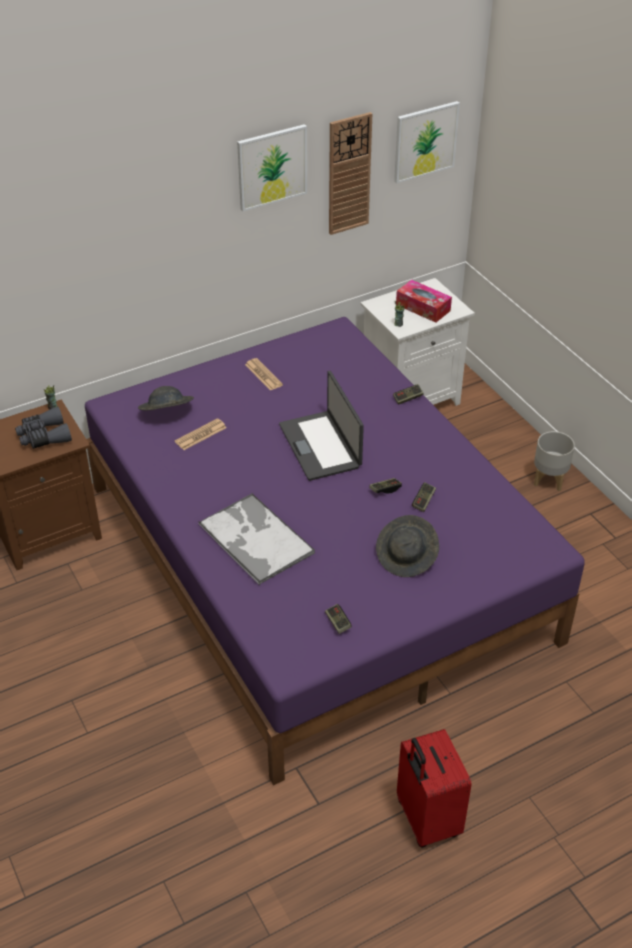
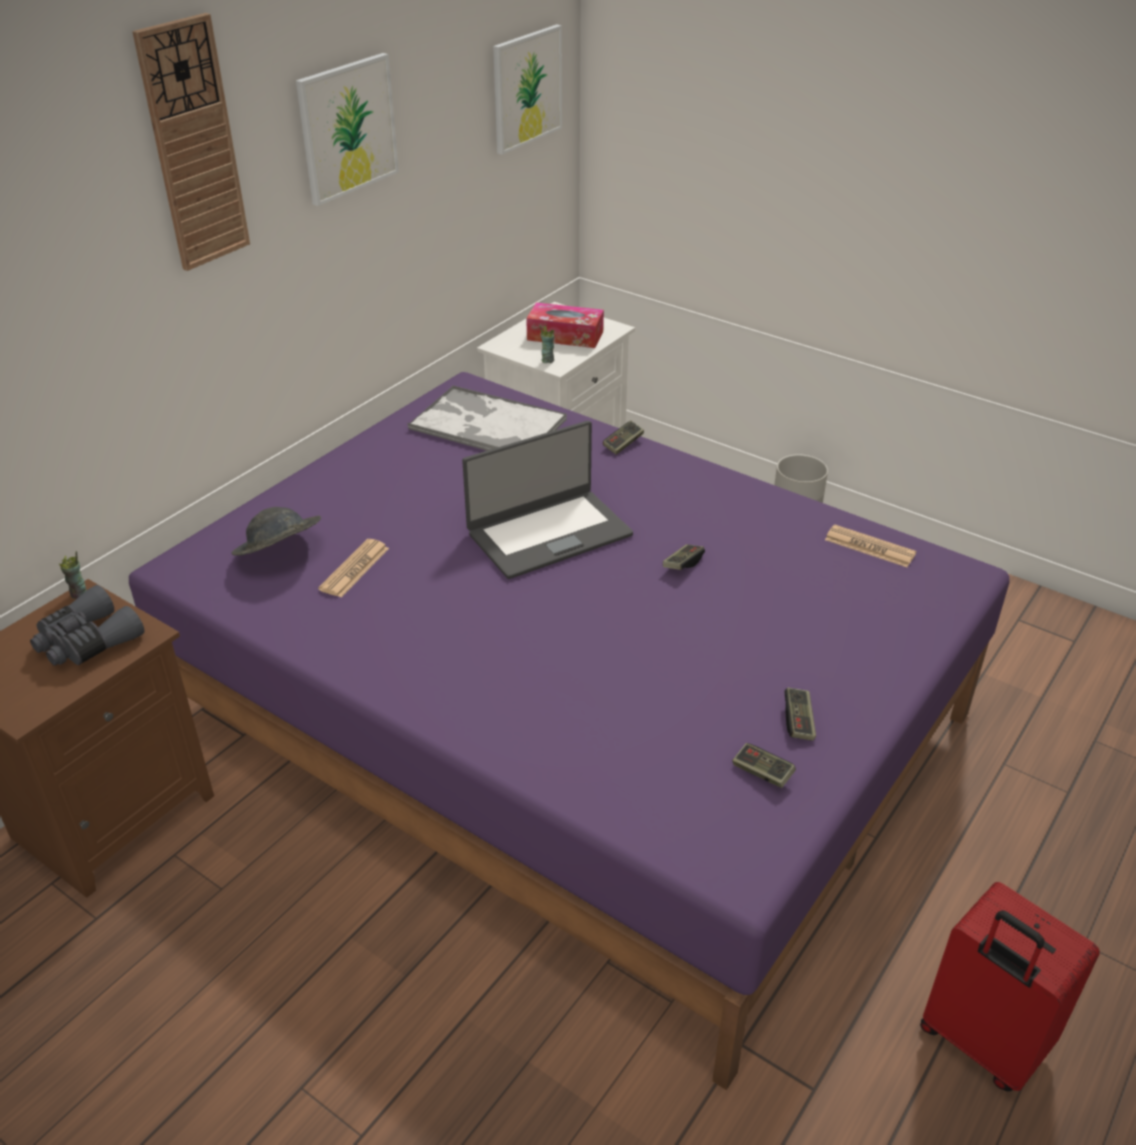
camera: 25 degrees left, 5 degrees down
(255, 538) = (543, 690): tray -> tray (486, 424)
(263, 375) = (397, 466): newspaper -> newspaper (869, 547)
(321, 445) = (548, 533): laptop -> laptop turned 75 degrees counterclockwise
(349, 174) = (444, 141): wall clock -> wall clock (193, 145)
(407, 557) = (785, 643): grey hat -> none
(423, 501) = (747, 563): game controller -> game controller (798, 721)

